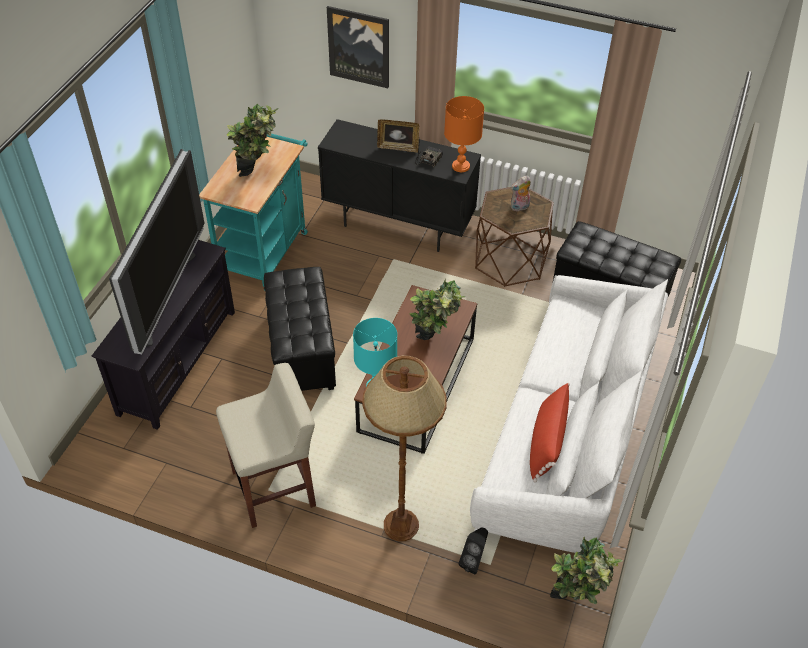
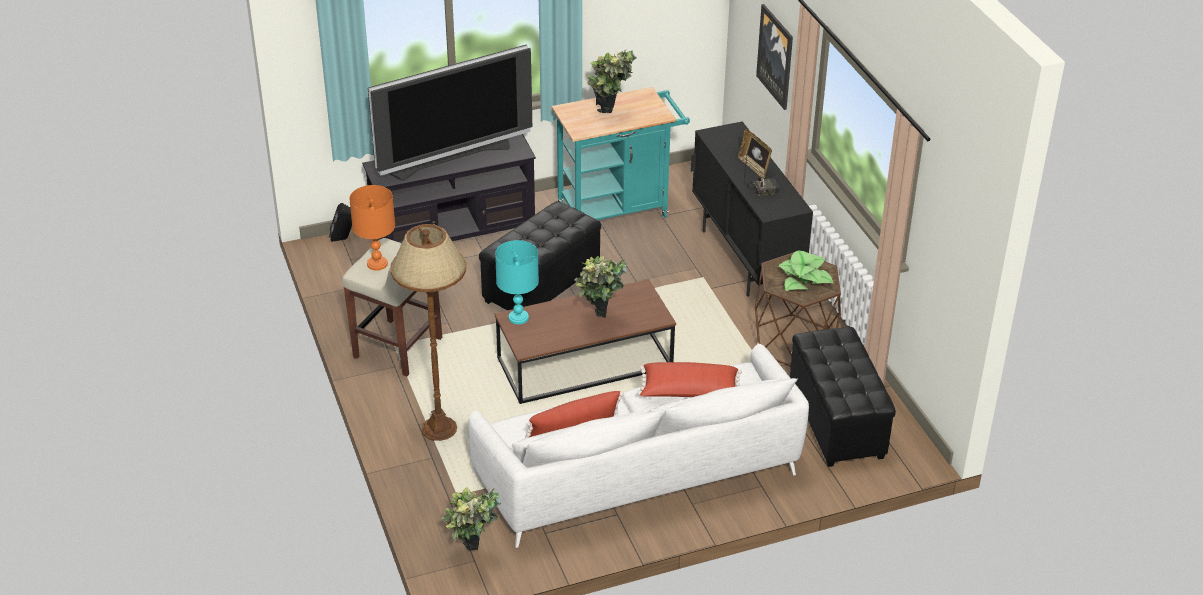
camera: 50 degrees right, 10 degrees down
(460, 166) = (780, 209): orange table lamp -> orange table lamp (377, 264)
(474, 560) = (451, 484): black speaker -> black speaker (343, 239)
(519, 207) = (804, 278): plush toy -> potted plant
(564, 346) = (689, 392): none -> red pillow

